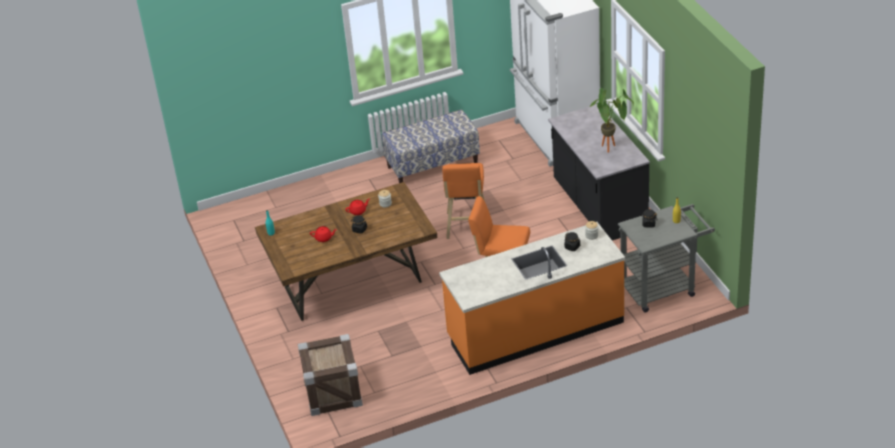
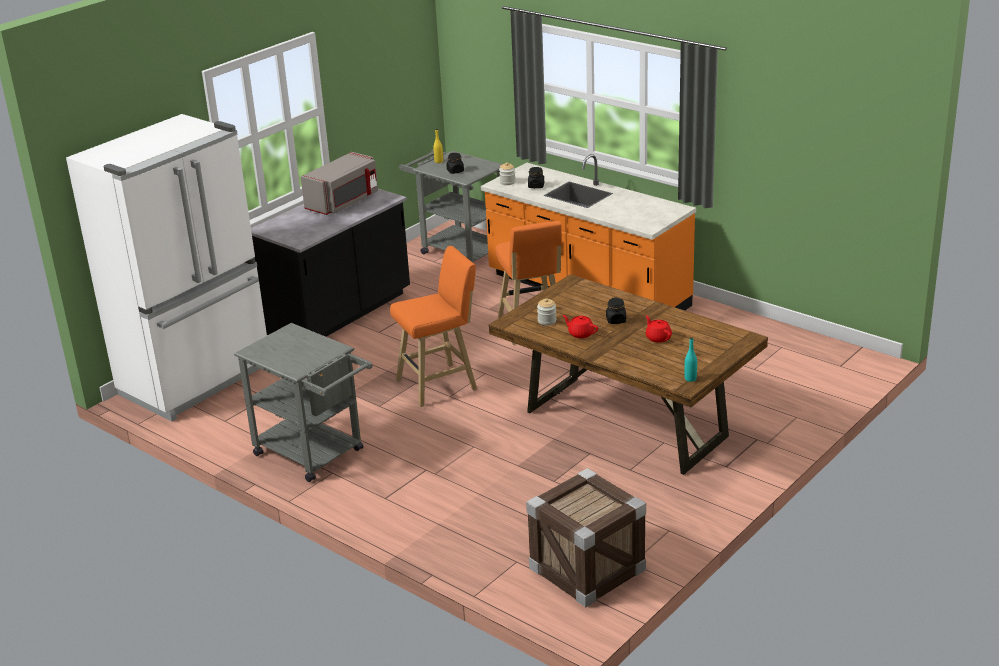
camera: 120 degrees left, 10 degrees down
(333, 393) = (813, 370): crate -> crate (587, 569)
(432, 165) = (315, 455): bench -> grey cart
(611, 149) = (344, 202): potted plant -> grey microwave

